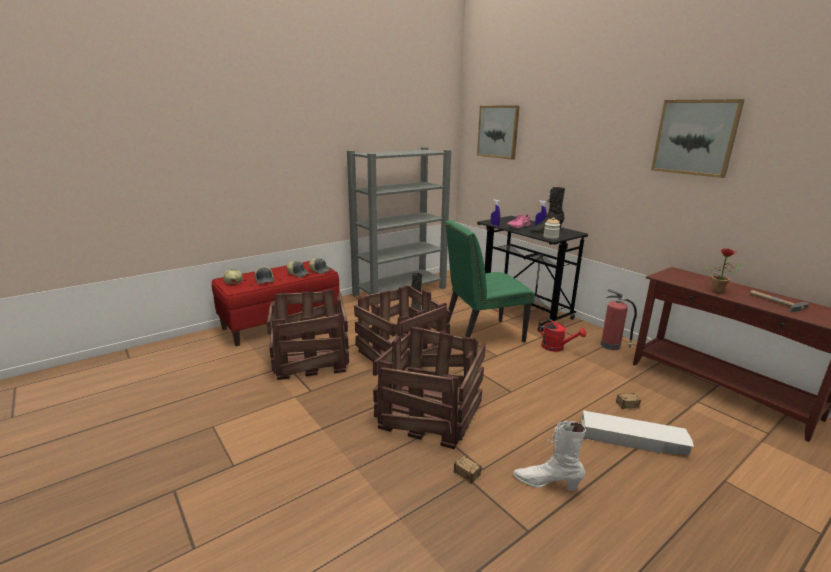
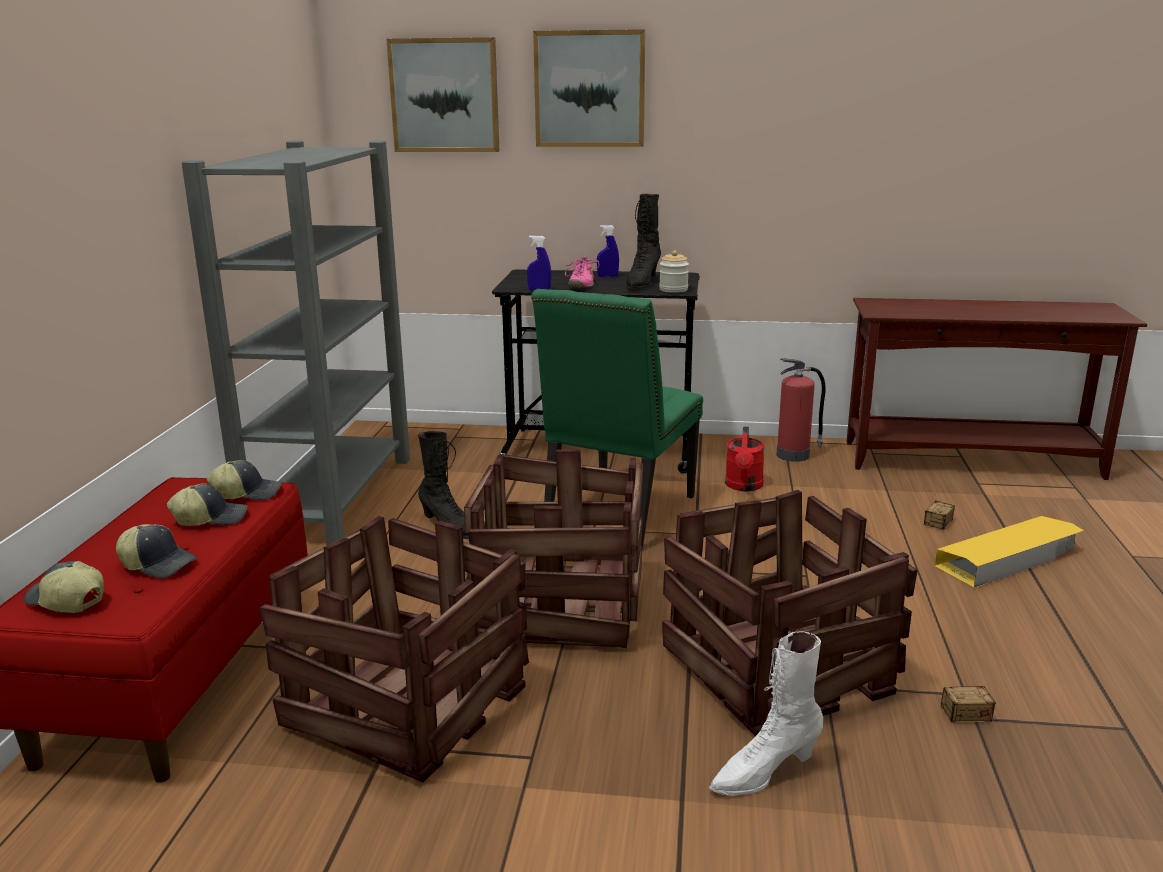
camera: 45 degrees left, 0 degrees up
(546, 483) = (1041, 663): white boot -> white boot (764, 772)
(556, 348) = (744, 486): red watering can -> red watering can turned 105 degrees clockwise
(633, 439) = (1009, 559): white storage box -> yellow storage box
(695, 137) = (861, 84): picture -> picture (589, 89)
(719, 290) = (963, 312): potted plant -> none
(774, 302) = (1028, 310): hammer -> none

